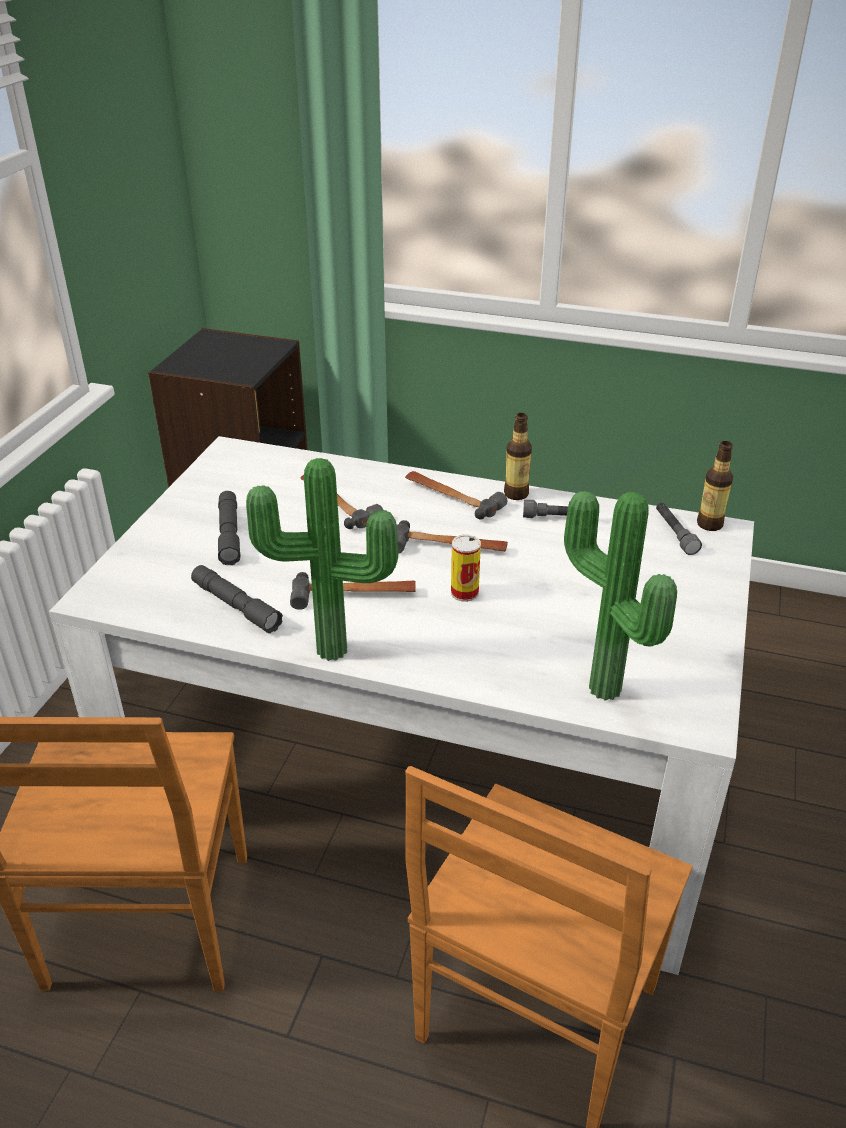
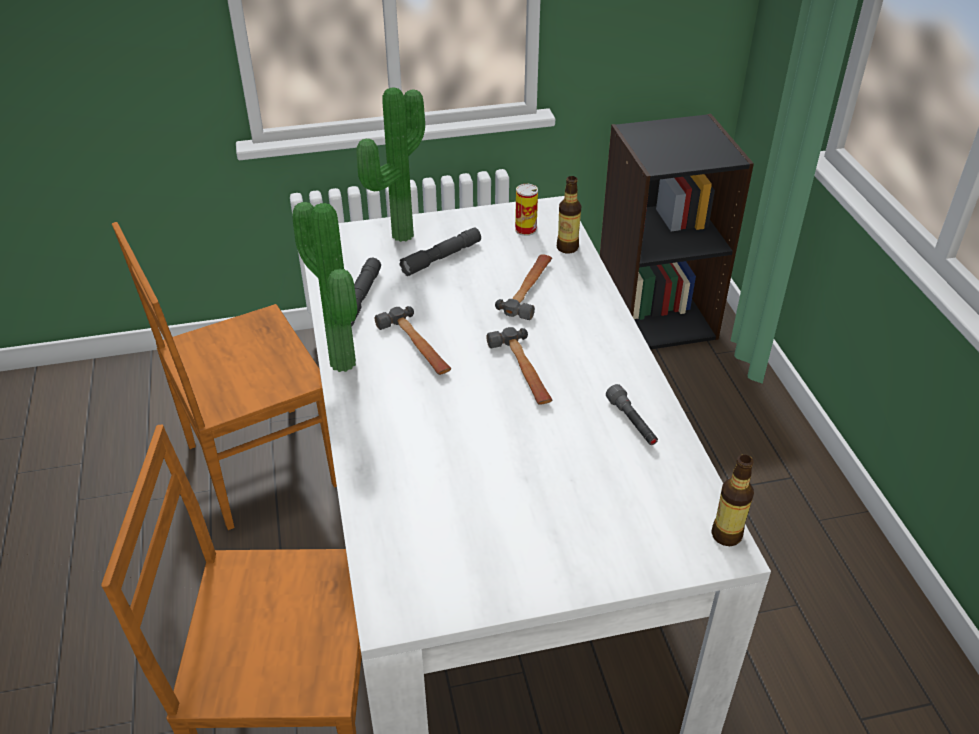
camera: 60 degrees right, 5 degrees up
(452, 497) = (600, 346): hammer -> none
(464, 592) = (467, 404): can -> can (525, 229)
(516, 494) = (645, 381): bottle -> bottle (567, 248)
(600, 692) = (392, 531): potted plant -> potted plant (398, 234)
(674, 534) = (682, 512): grey flashlight -> none

